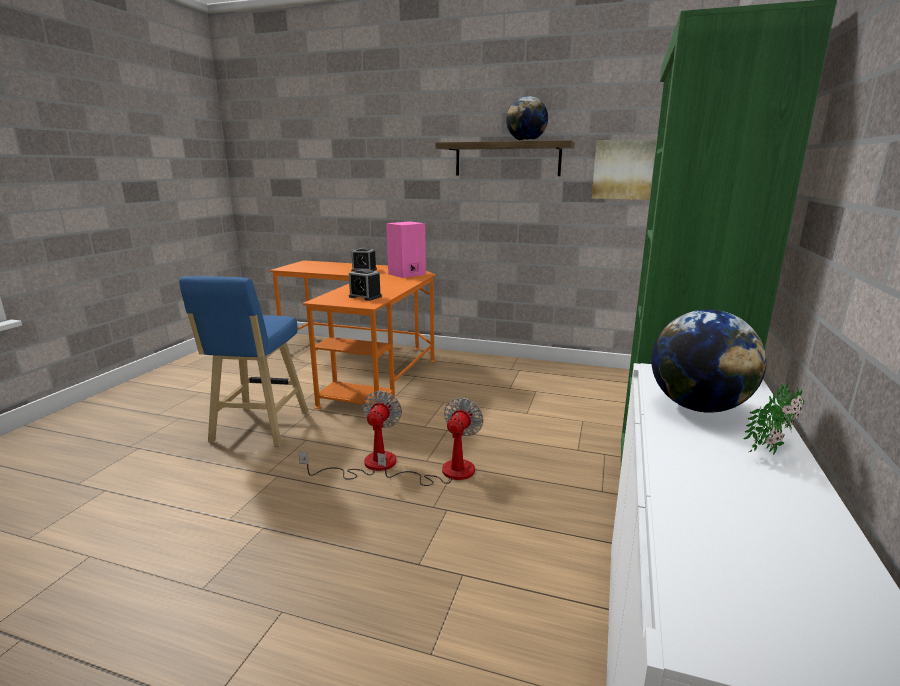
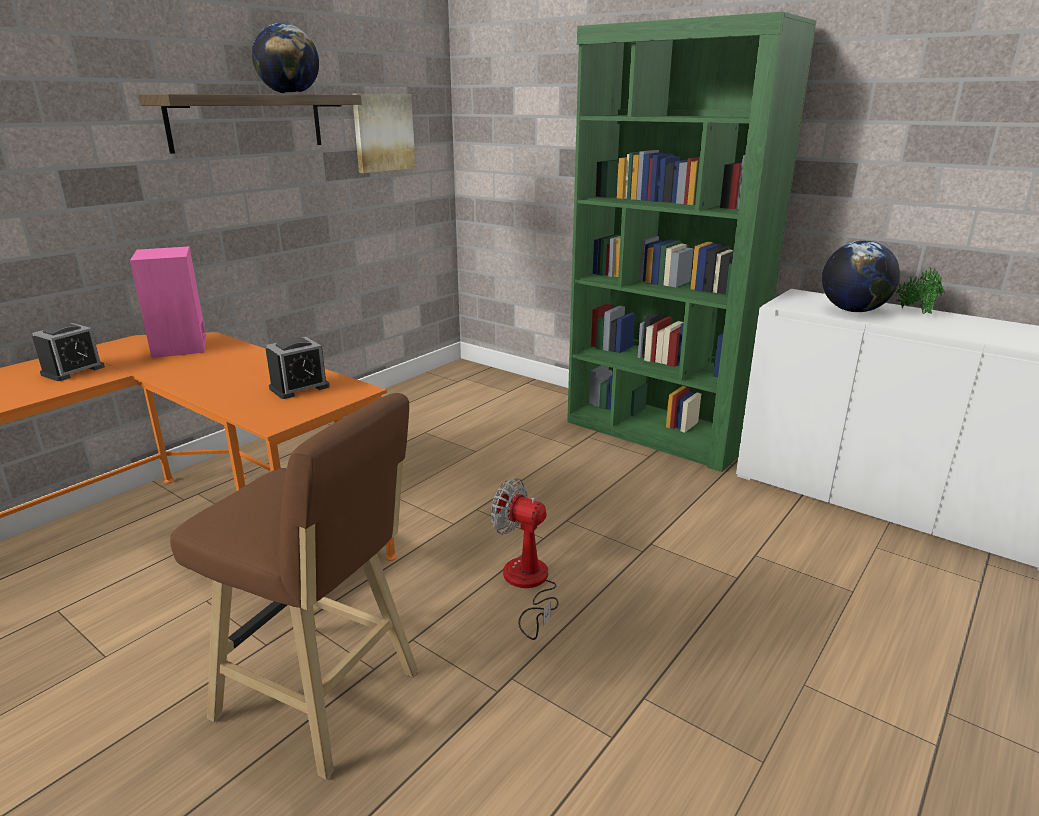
camera: 70 degrees left, 5 degrees up
(258, 429) = (324, 699): blue stool -> brown stool
(445, 472) = (577, 530): fan -> none

